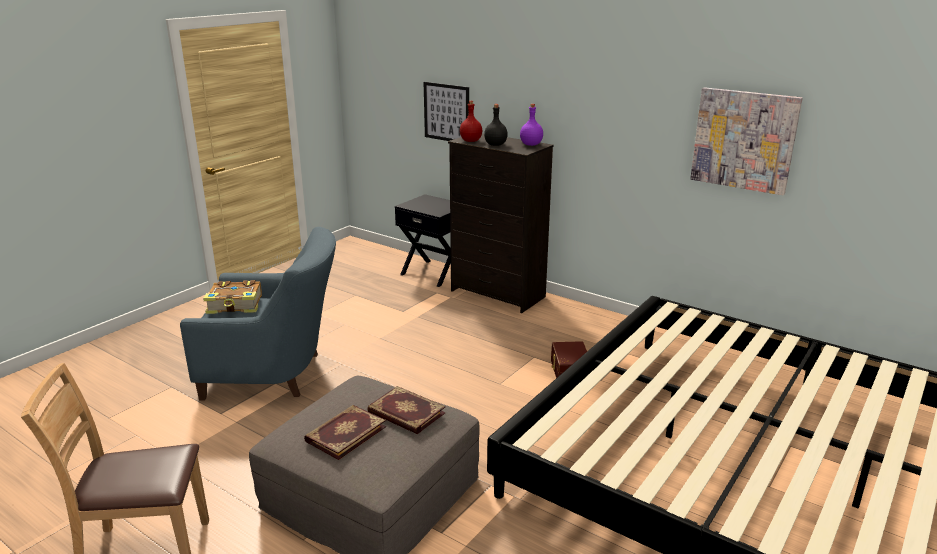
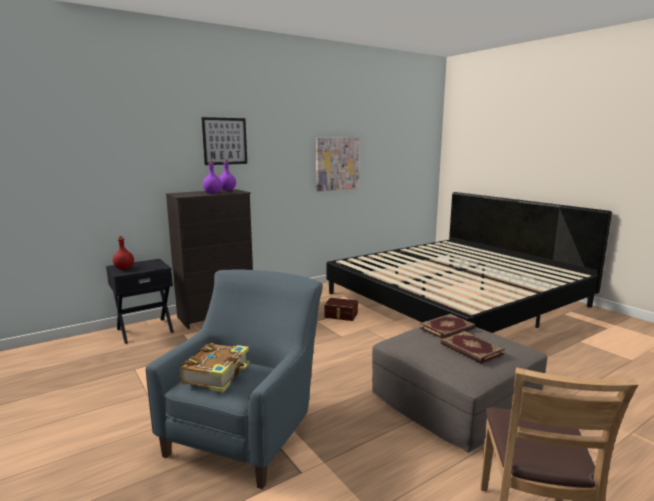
camera: 70 degrees left, 10 degrees down
(446, 112) = (122, 184): picture -> picture (225, 141)
(471, 141) = (189, 195): red bottle -> red bottle (124, 268)
(495, 145) = (213, 193): black bottle -> purple bottle

